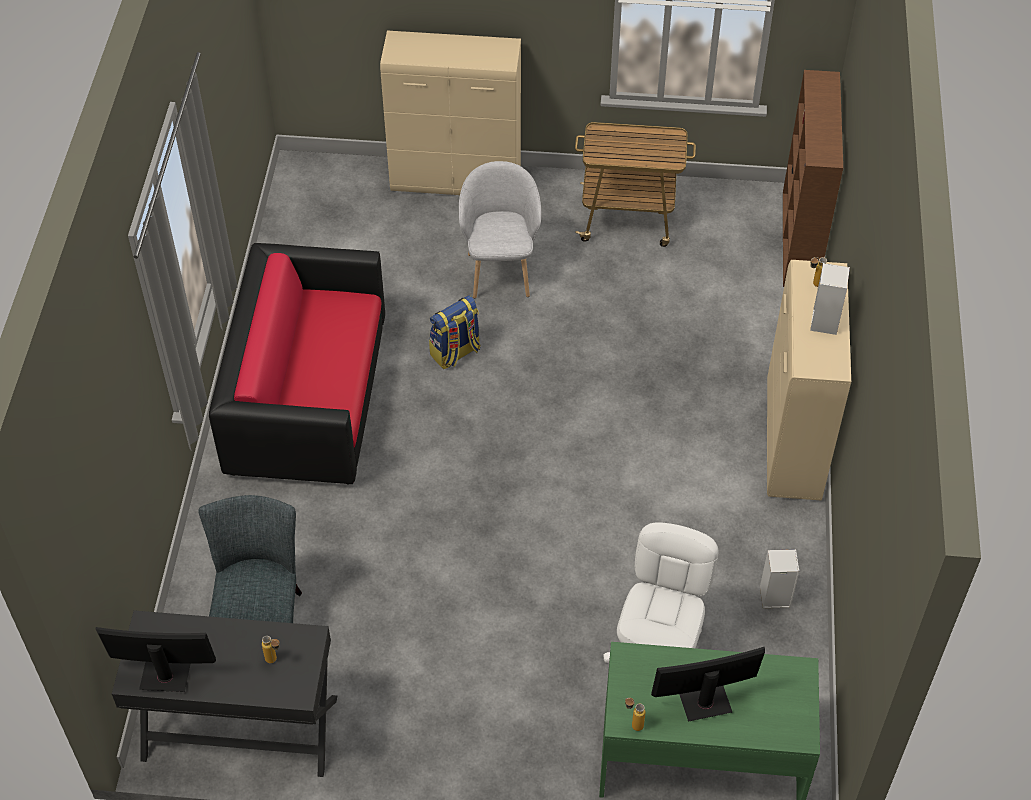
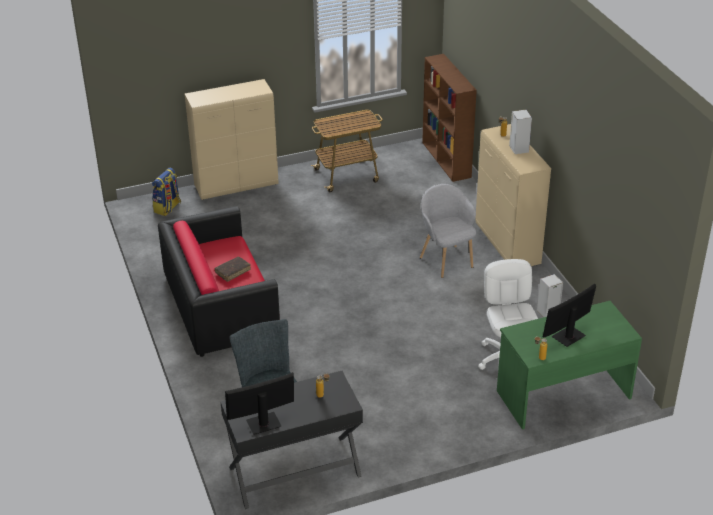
camera: 25 degrees left, 15 degrees down
(324, 360) = (233, 271): none -> brown book
(455, 353) = (294, 261): backpack -> backpack (167, 208)
(500, 272) = (293, 218): grey armchair -> grey armchair (446, 260)

